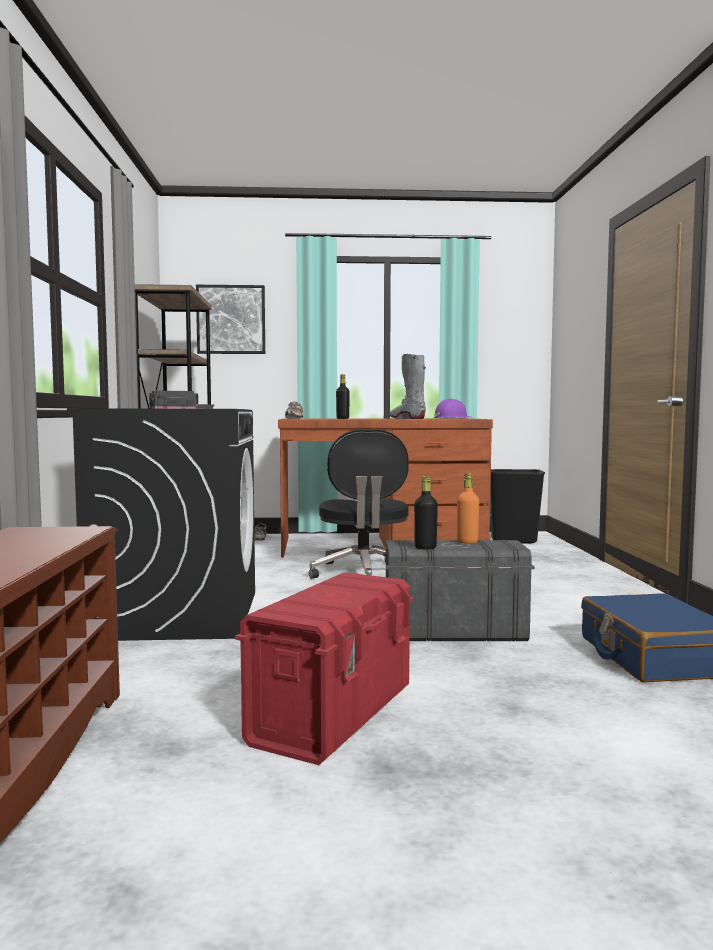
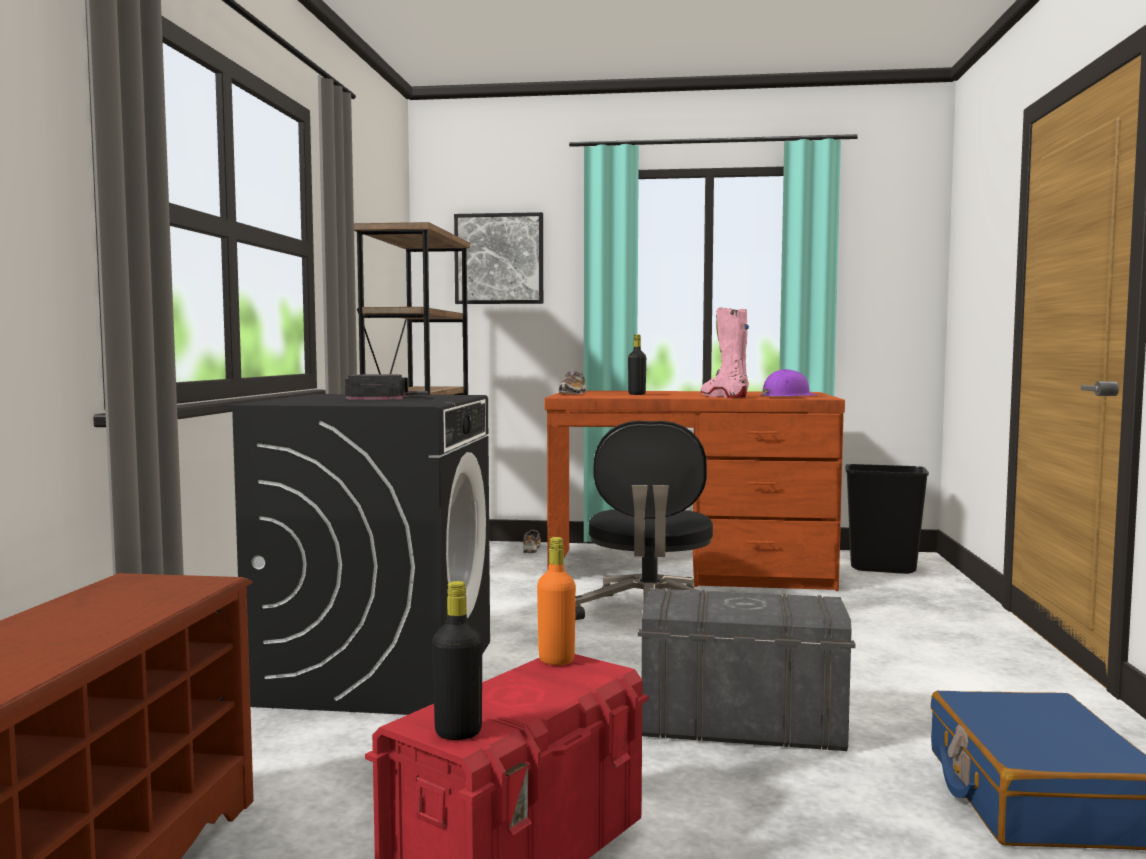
camera: 10 degrees right, 0 degrees up
(407, 418) = (724, 396): grey boot -> pink boot
(425, 548) = (697, 607): black bottle -> black bottle (458, 732)
(467, 542) = (764, 598): orange bottle -> orange bottle (556, 660)

